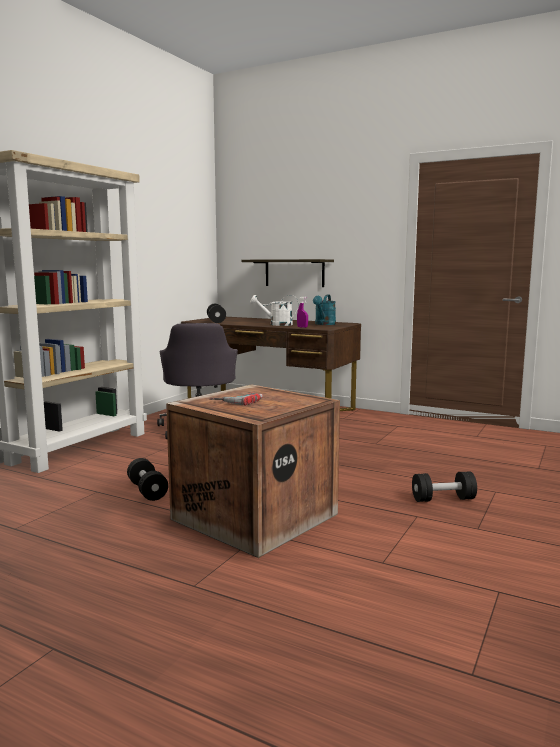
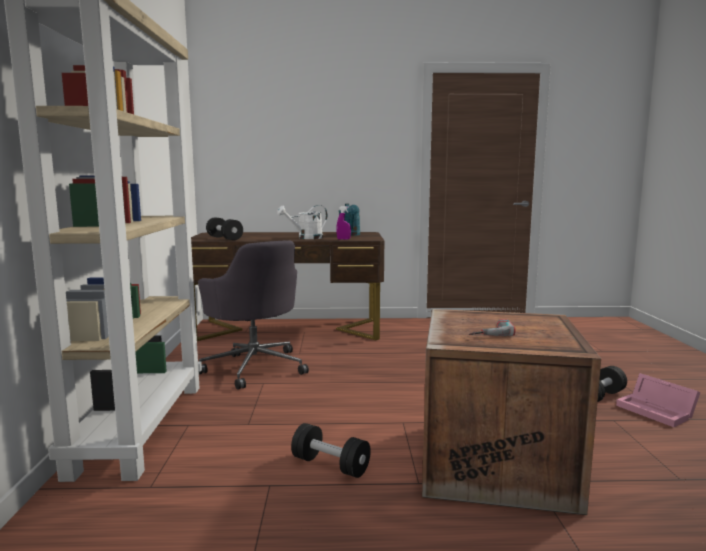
camera: 30 degrees left, 0 degrees up
(294, 273) = (298, 181): shelf -> none
(479, 520) = (658, 411): none -> pink storage box

